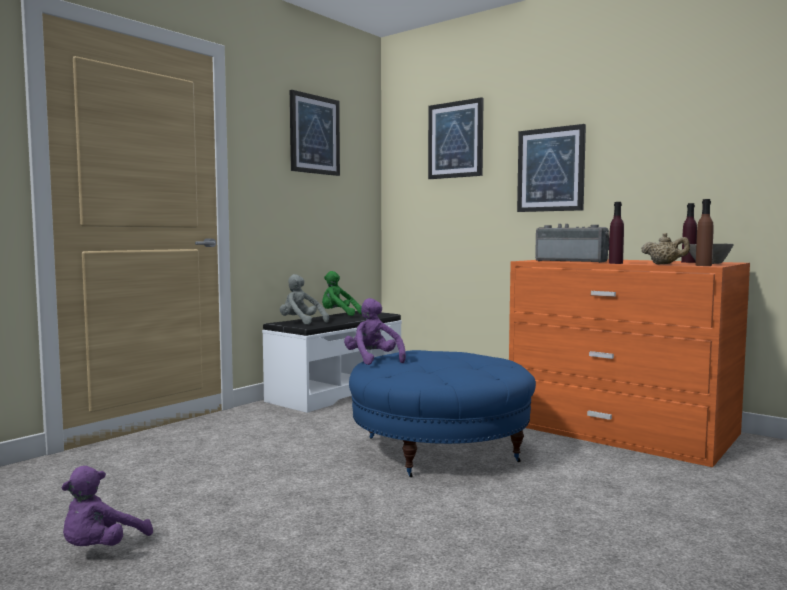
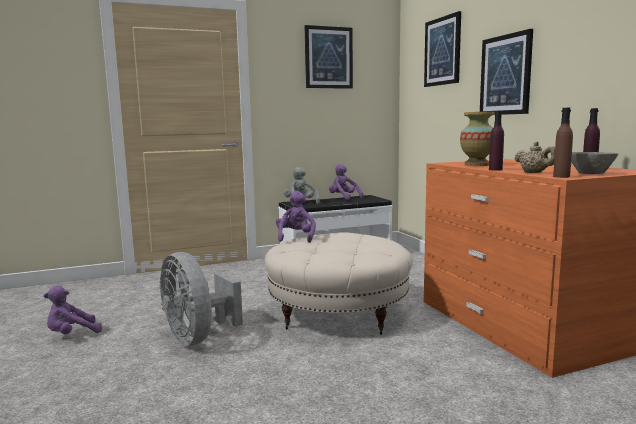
camera: 30 degrees right, 5 degrees up
(313, 509) = (197, 337): none -> grey fan
(338, 315) = (344, 198): green plush toy -> purple plush toy
(440, 449) = (338, 313): blue ottoman -> beige ottoman
(572, 261) = (477, 165): radio -> vase

